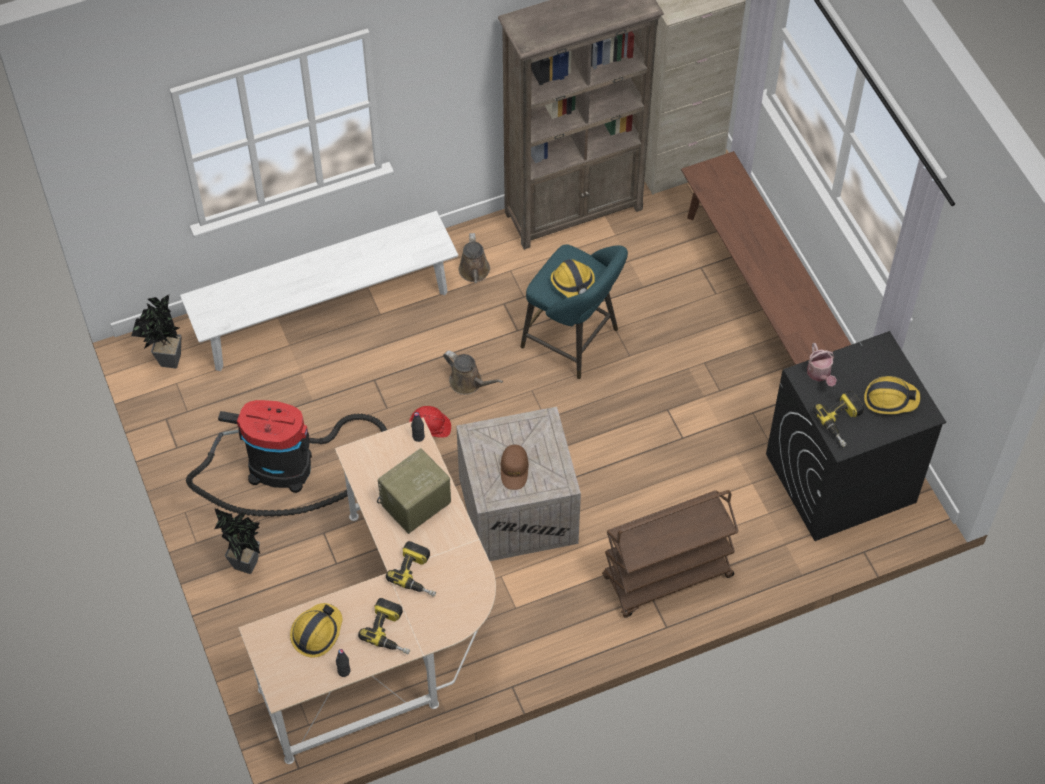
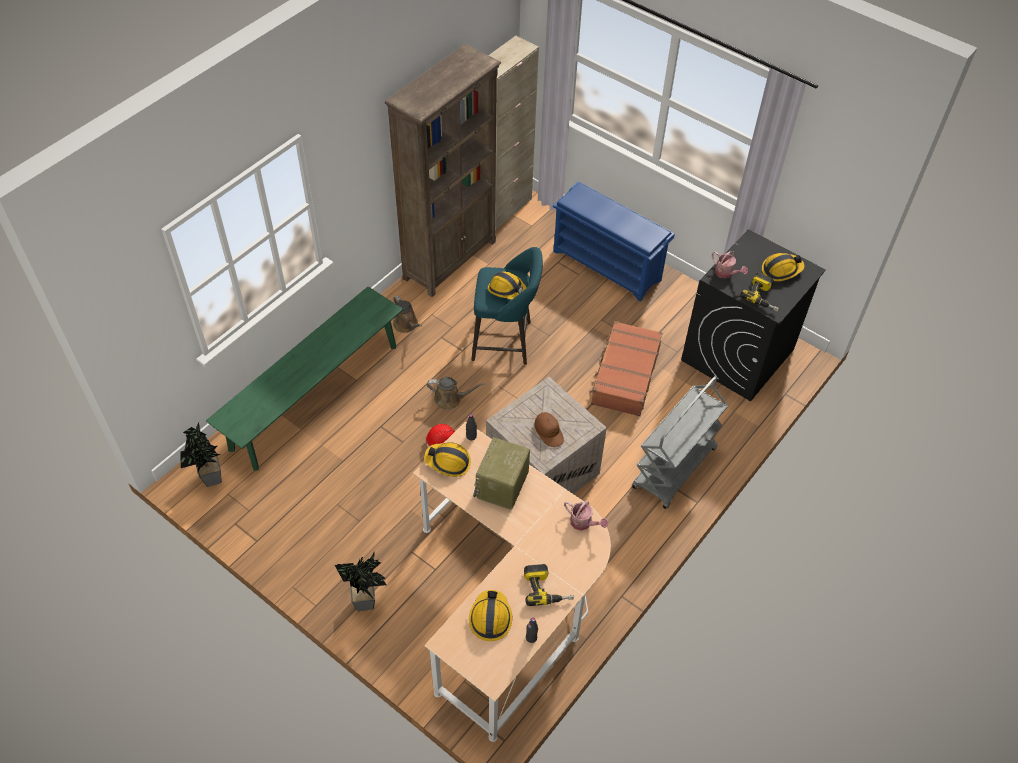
camera: 30 degrees left, 5 degrees down
(288, 468) = (354, 516): vacuum cleaner -> none
(325, 314) = (315, 396): white bench -> green bench
(377, 453) = (448, 462): none -> hard hat
(418, 573) = (538, 535): power drill -> none
(473, 583) = (583, 523): none -> watering can
(667, 578) = (674, 469): brown cart -> grey cart
(685, 443) = (624, 375): none -> brown suitcase
(759, 297) = (608, 265): brown bench -> blue shoe rack

